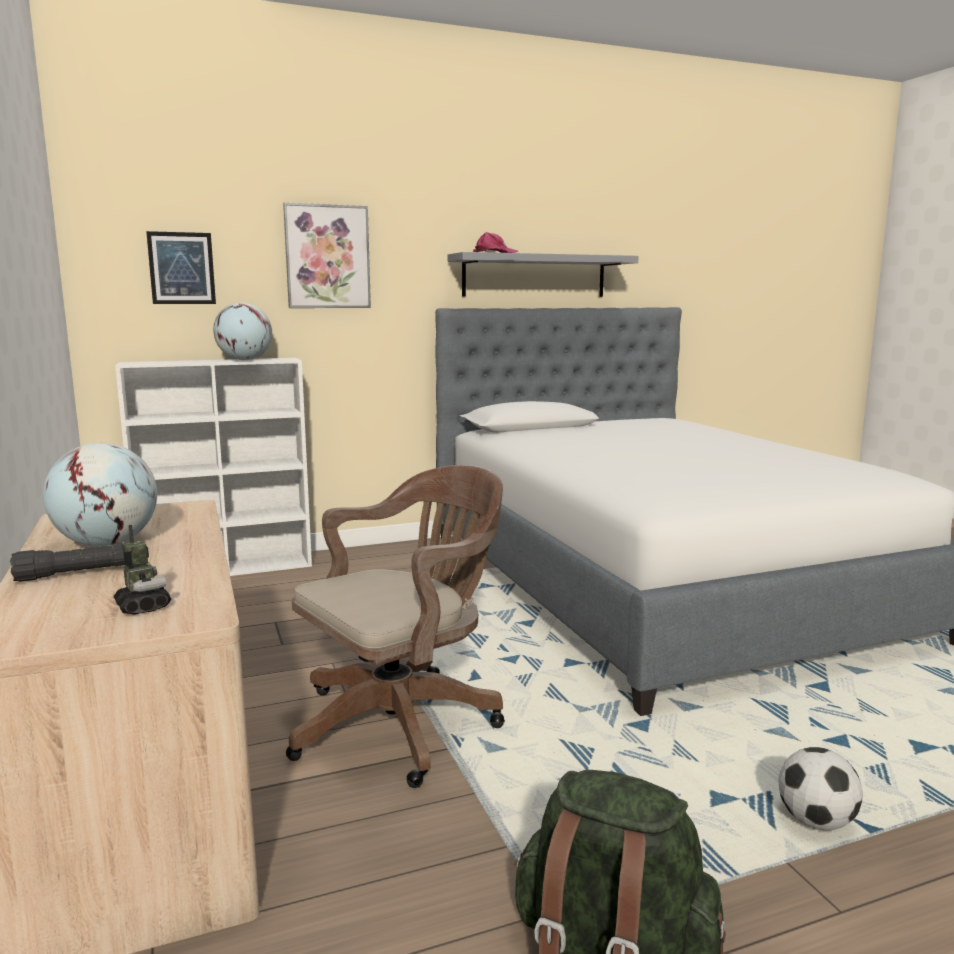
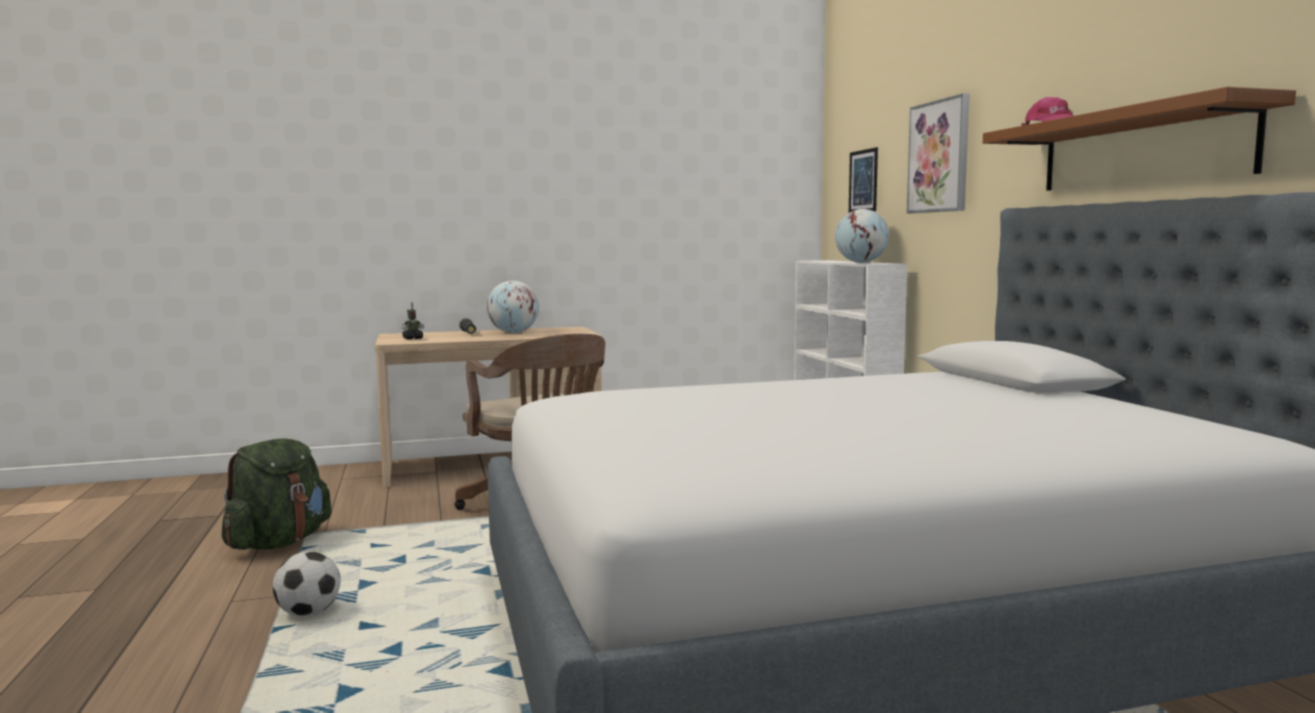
camera: 95 degrees right, 5 degrees down
(534, 276) = (1141, 149): grey shelf -> brown shelf

